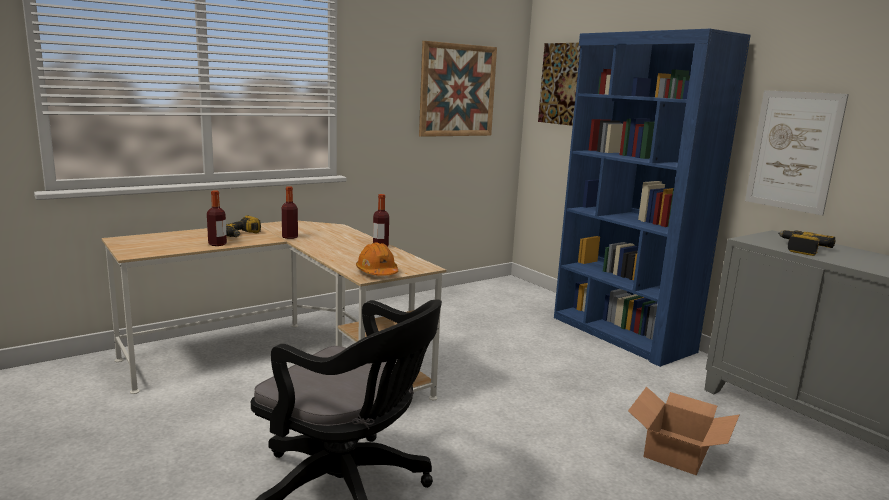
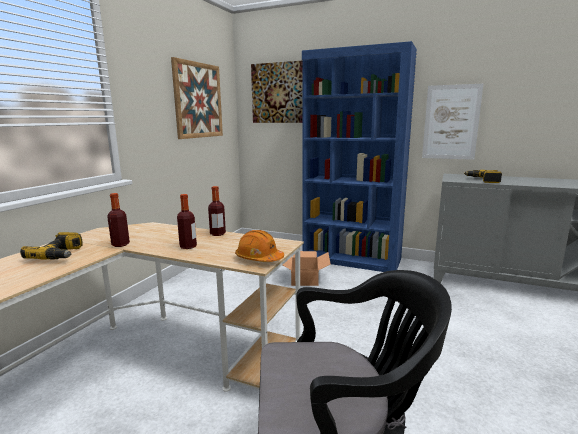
camera: 30 degrees left, 0 degrees up
(217, 244) = (48, 271): bottle -> bottle (188, 246)
(676, 451) = (474, 329): cardboard box -> cardboard box (304, 278)

